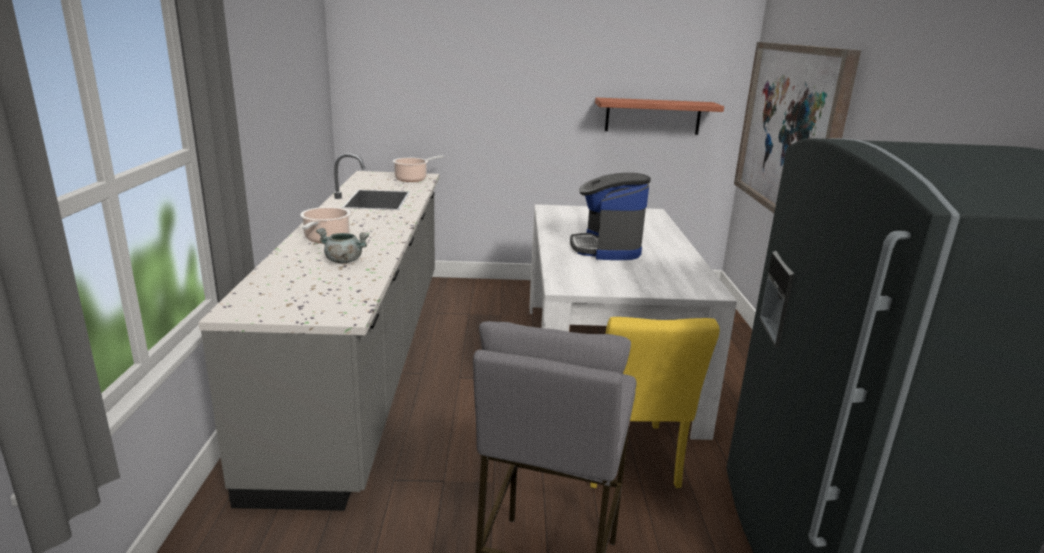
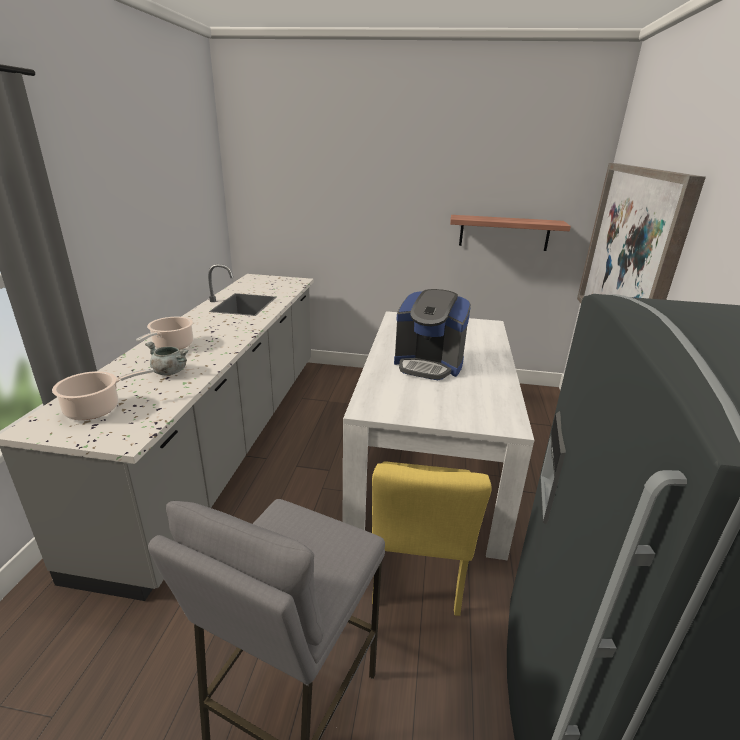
camera: 10 degrees right, 5 degrees up
(413, 179) = (287, 283): cooking pot -> cooking pot (97, 409)
(606, 248) = (428, 365): coffee machine -> coffee machine turned 75 degrees counterclockwise

